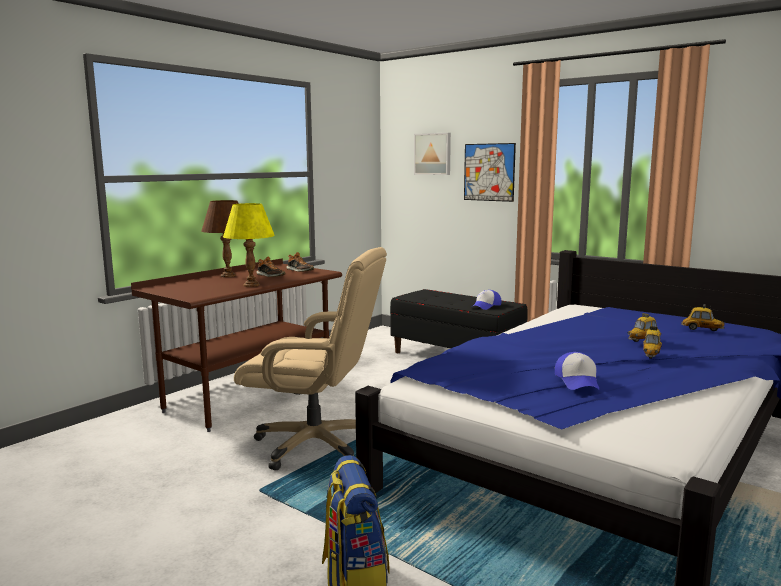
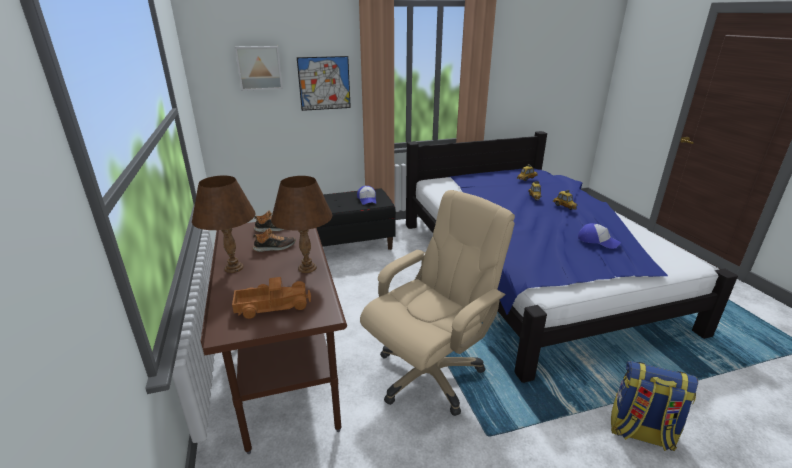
camera: 55 degrees left, 15 degrees up
(191, 289) = (273, 305): none -> toy truck
(251, 285) = (307, 268): yellow table lamp -> brown table lamp

